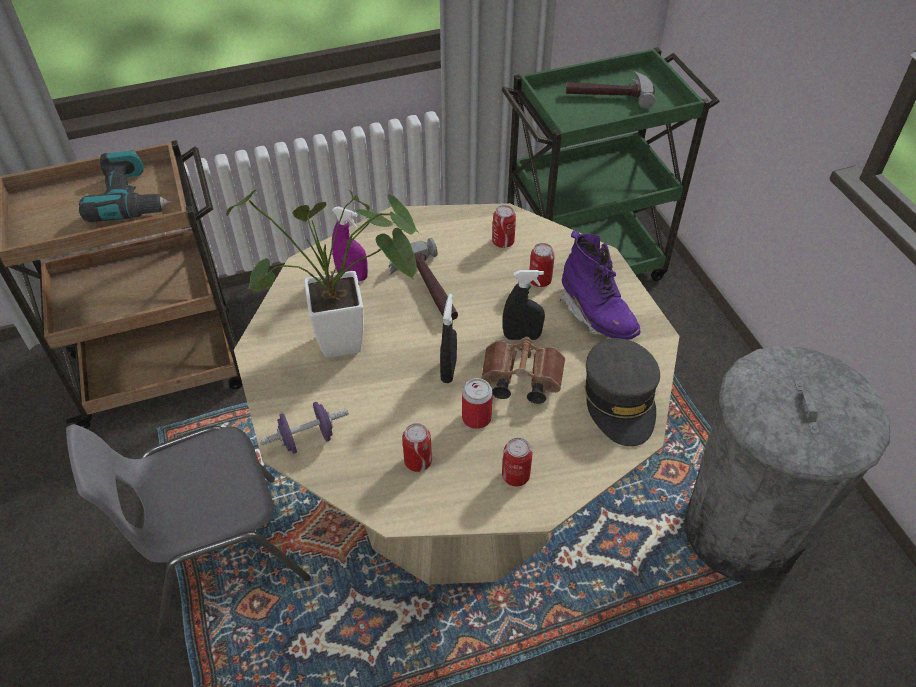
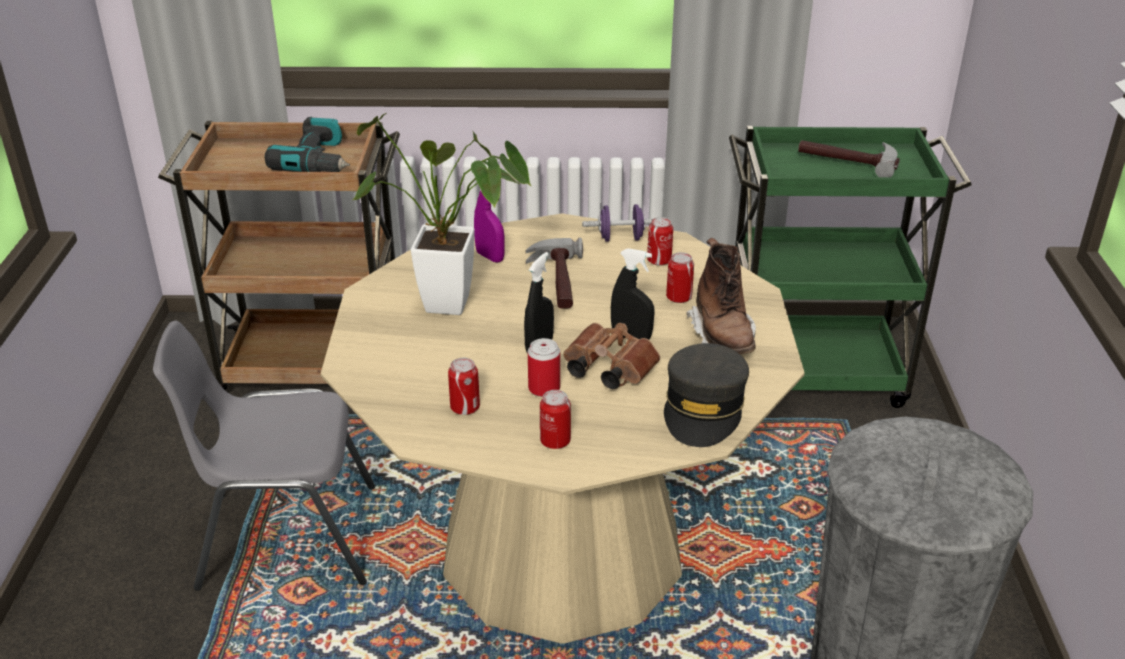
camera: 20 degrees right, 15 degrees down
(307, 439) = (371, 367): purple dumbbell -> purple dumbbell (621, 238)
(596, 315) = (722, 336): purple boot -> brown boot

